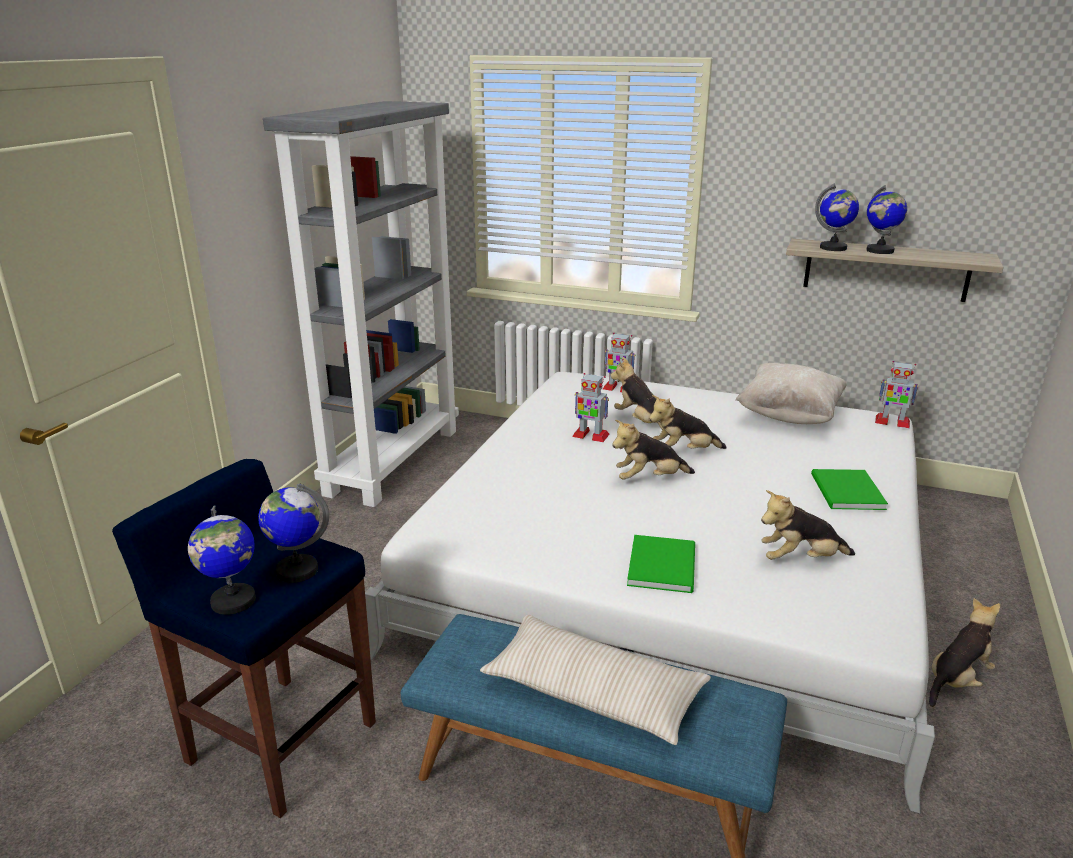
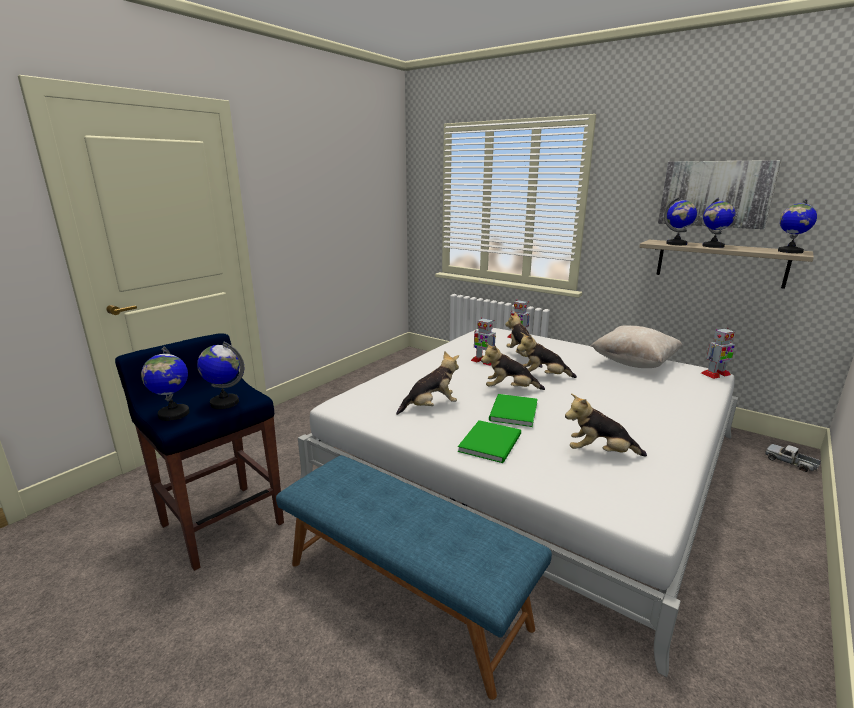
camera: 15 degrees right, 5 degrees down
(393, 460) = (375, 374): grey bookcase -> none
(593, 692) = (399, 518): beige pillow -> none
(846, 493) = (658, 415): green book -> green book (512, 412)
(878, 178) = (715, 194): none -> picture
(891, 422) = (715, 374): toy robot -> toy robot turned 60 degrees counterclockwise
(957, 680) = (734, 575): plush toy -> plush toy (431, 407)
(972, 257) = (789, 251): none -> globe
(980, 522) = (790, 462): none -> toy truck

